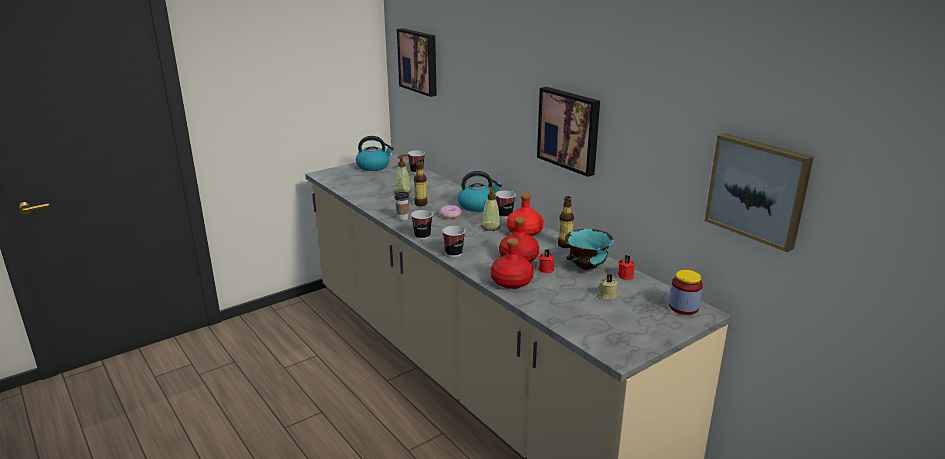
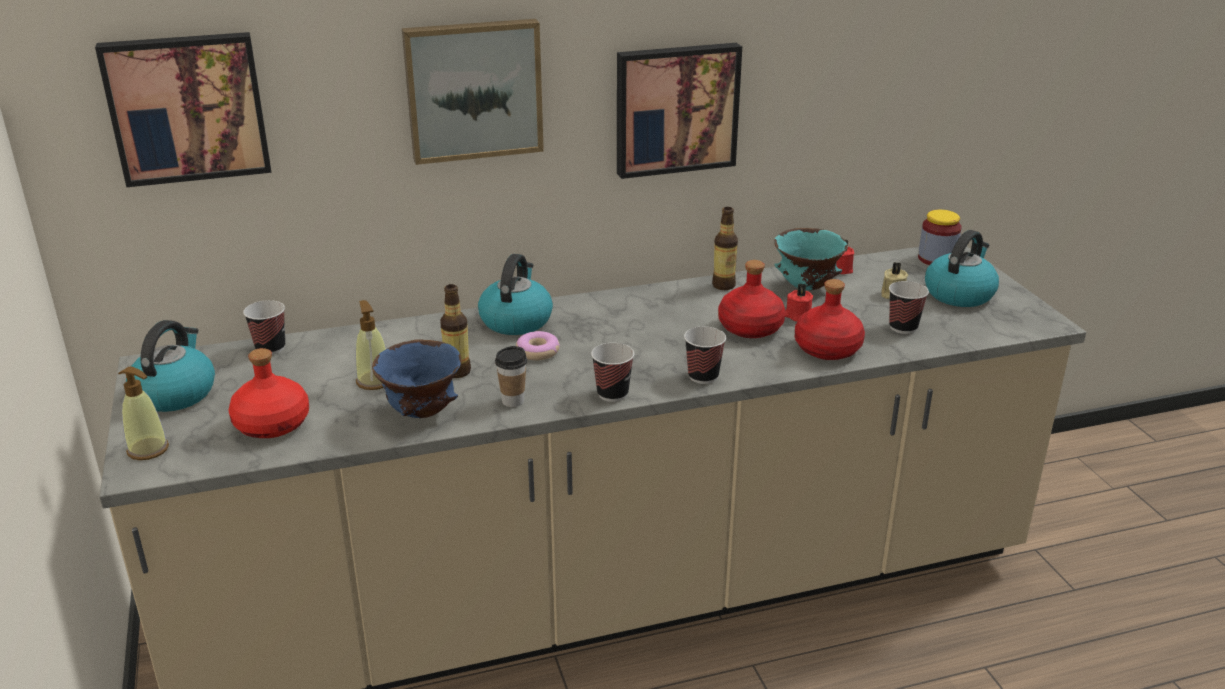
camera: 70 degrees left, 5 degrees up
(382, 204) = (422, 413): none -> blue bowl
(490, 227) = (619, 326): soap dispenser -> soap dispenser (148, 450)
(504, 215) = (576, 305): cup -> cup (903, 327)
(524, 232) = (656, 304): red bottle -> red bottle (273, 424)
(633, 319) = (959, 293): none -> kettle
(758, 189) = (979, 79): picture -> picture (473, 89)

